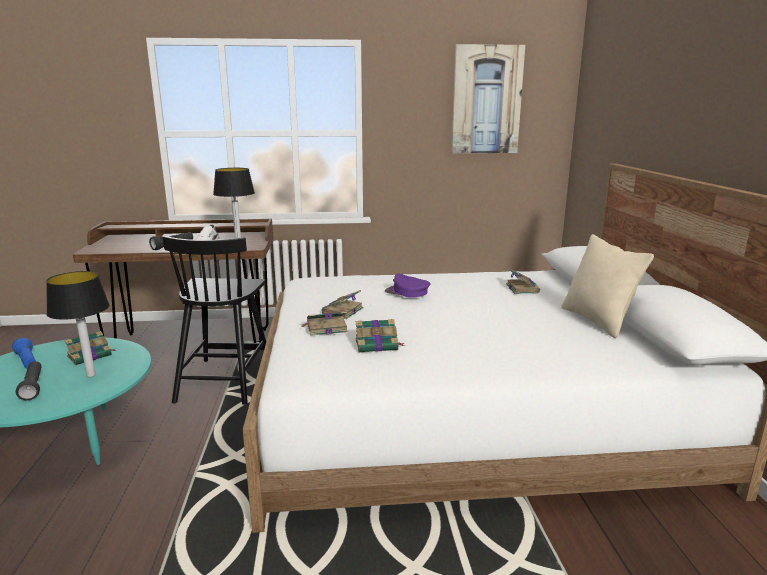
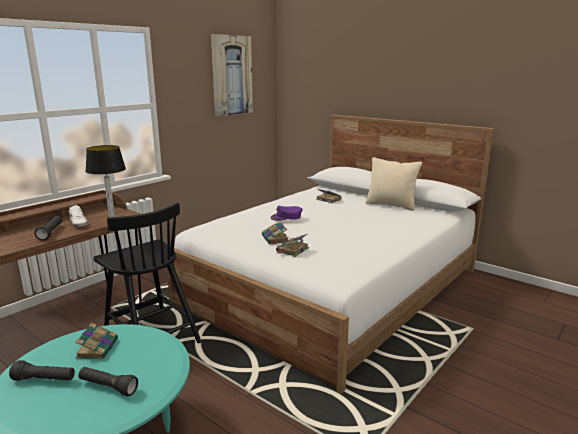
camera: 45 degrees left, 0 degrees up
(27, 362) = (44, 380): blue flashlight -> black flashlight
(90, 375) = (137, 357): table lamp -> none
(377, 345) = (337, 248): book -> none

